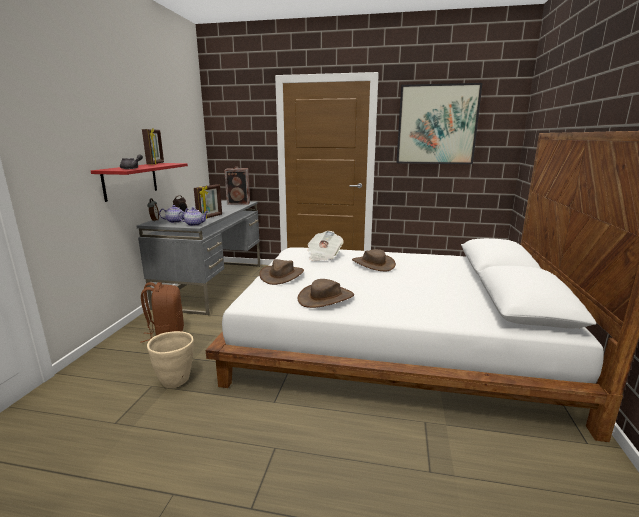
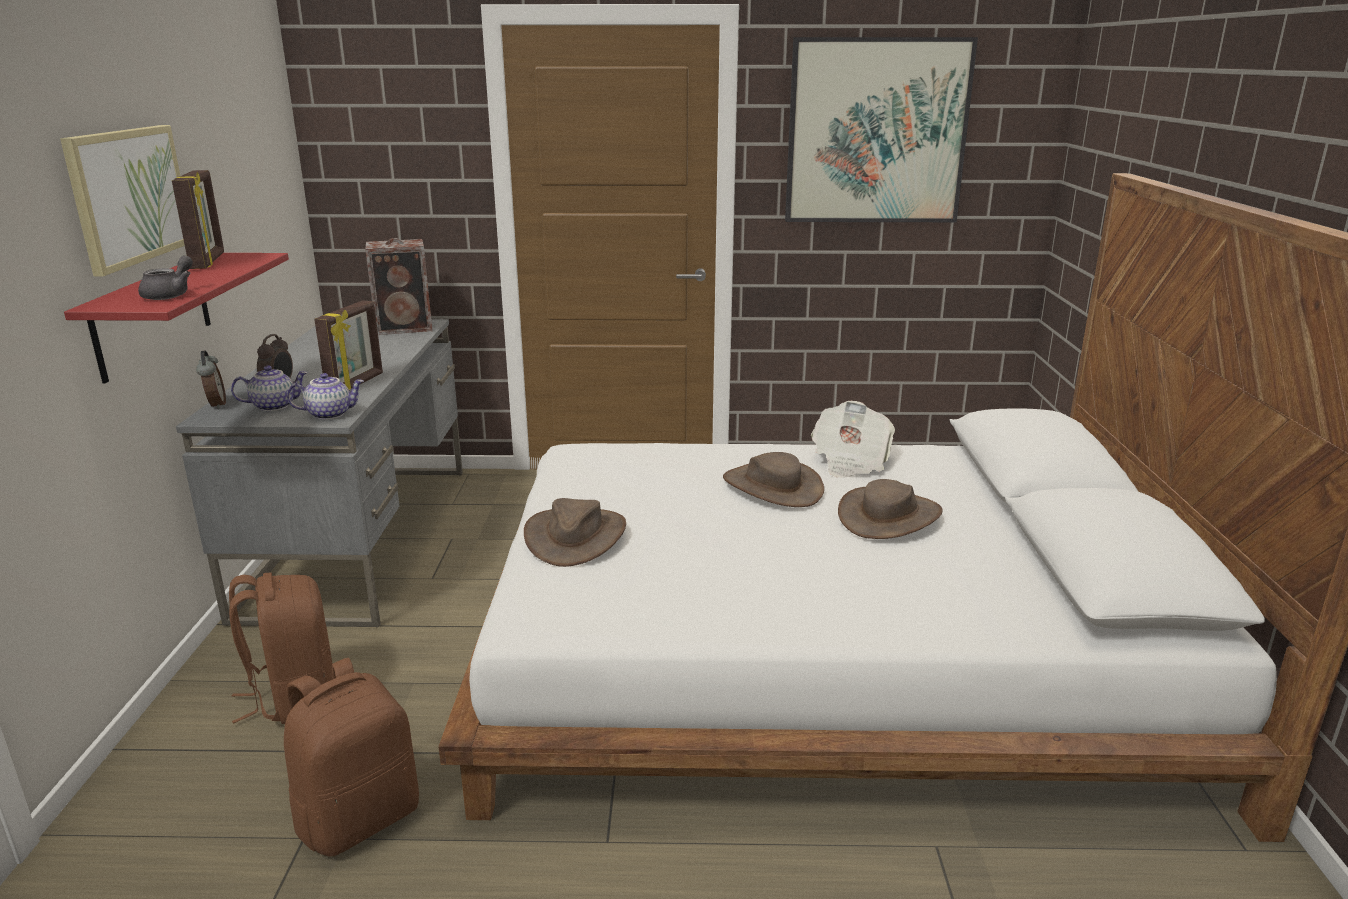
camera: 10 degrees left, 5 degrees up
(124, 133) = (129, 196): none -> picture
(176, 381) = (359, 817): beige planter -> brown backpack
(323, 256) = (652, 470): newspaper -> newspaper (850, 461)
(326, 298) = (701, 596): brown hat -> brown hat (889, 516)

